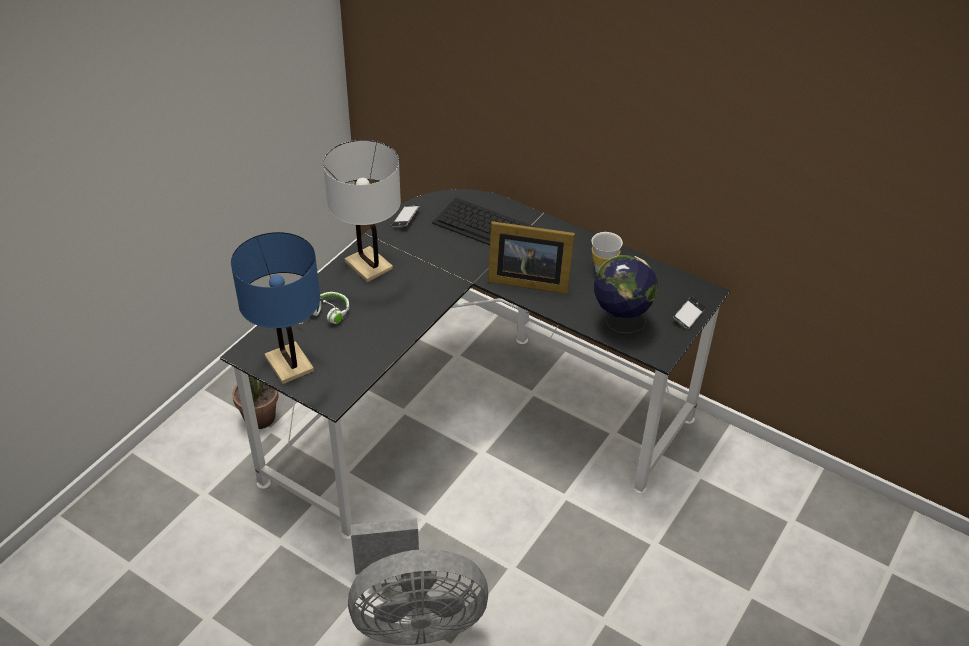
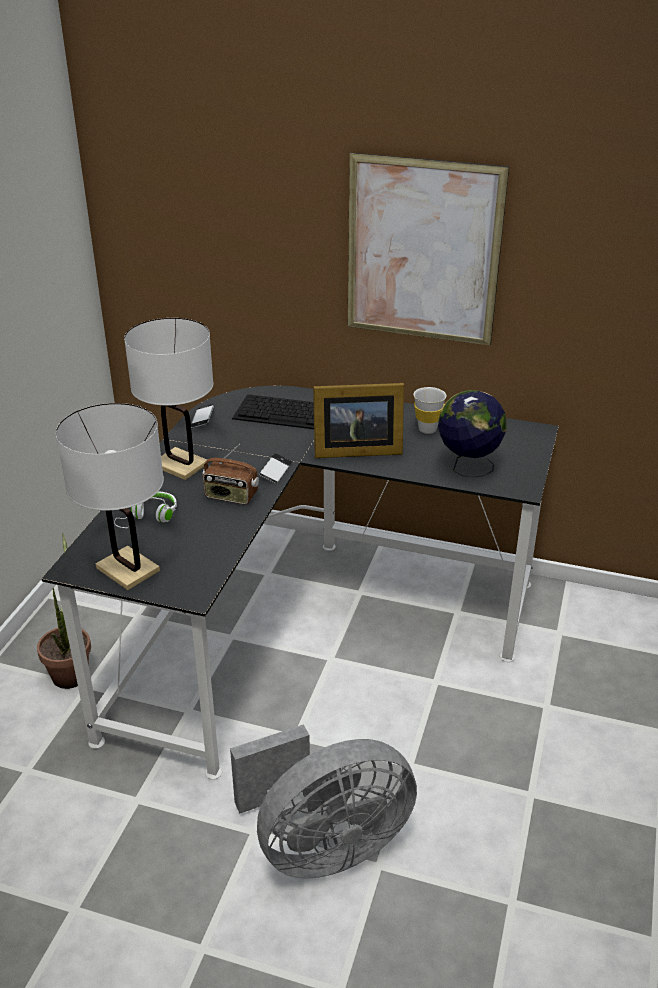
camera: 15 degrees left, 10 degrees down
(289, 364) = (127, 569): blue table lamp -> white table lamp
(399, 308) = (231, 496): none -> radio
(622, 107) = (422, 251): none -> picture
(688, 315) = (531, 452): phone -> phone (275, 472)

